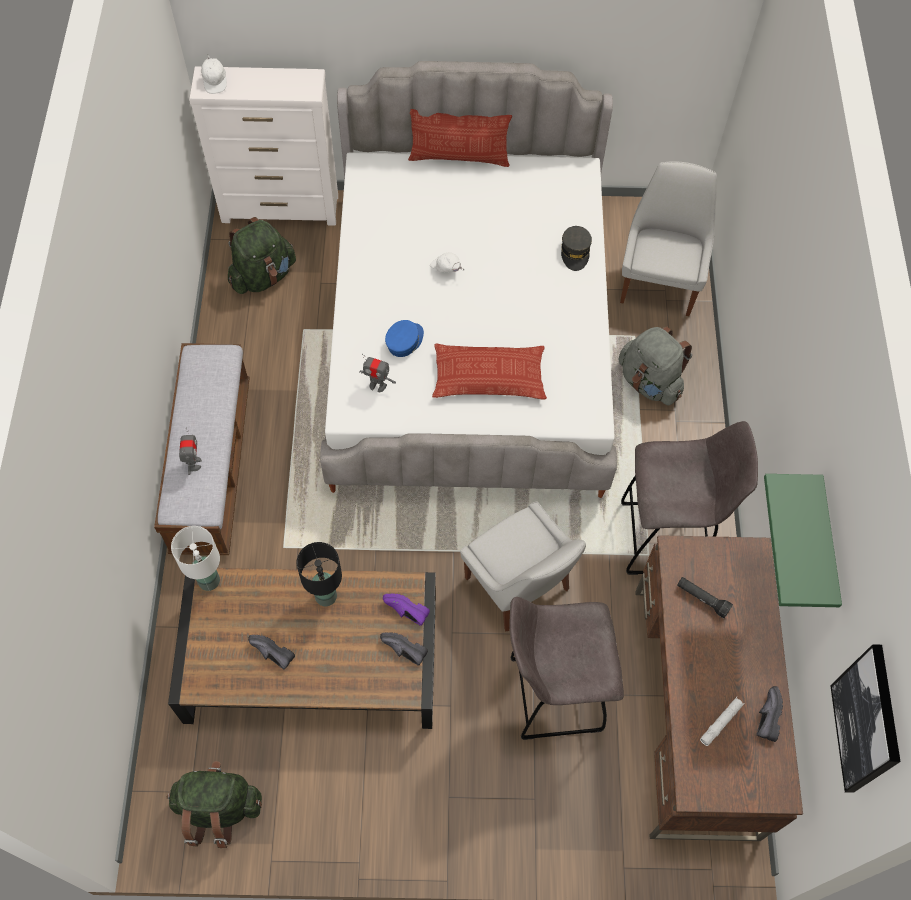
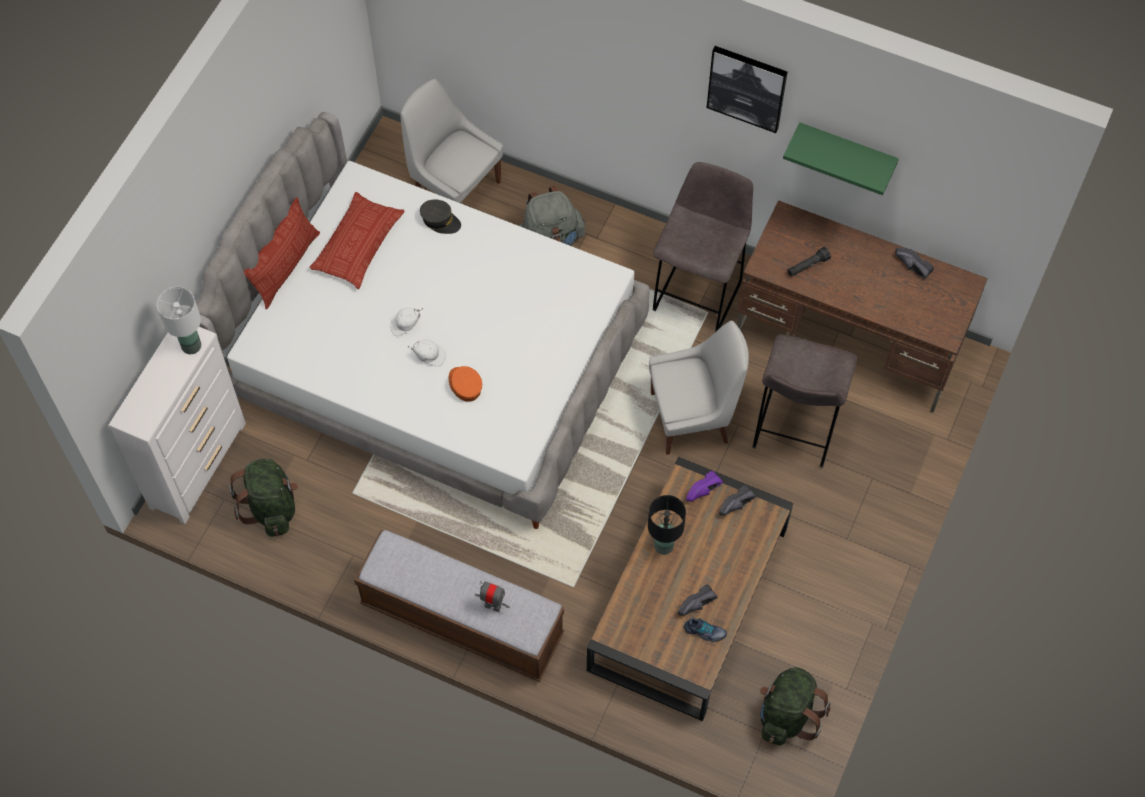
camera: 65 degrees left, 0 degrees up
(209, 581) = (609, 632): white table lamp -> white table lamp (192, 345)
(215, 81) = (139, 412): white cap -> white cap (429, 356)
(243, 673) = (704, 632): none -> shoe
(377, 385) = (499, 423): toy robot -> none
(404, 341) = (465, 386): blue cap -> orange cap
(489, 376) = (532, 335): pillow -> pillow (358, 244)
(721, 722) = (905, 297): white flashlight -> none
(867, 720) = (987, 179): picture -> picture (747, 87)

